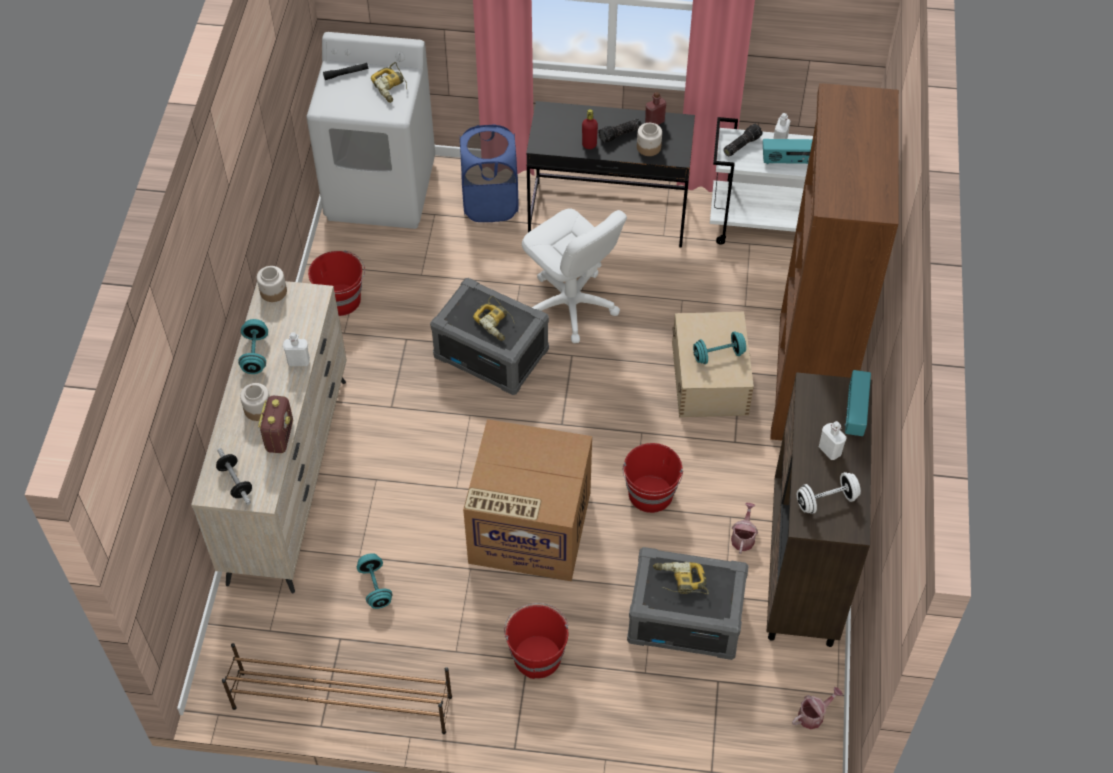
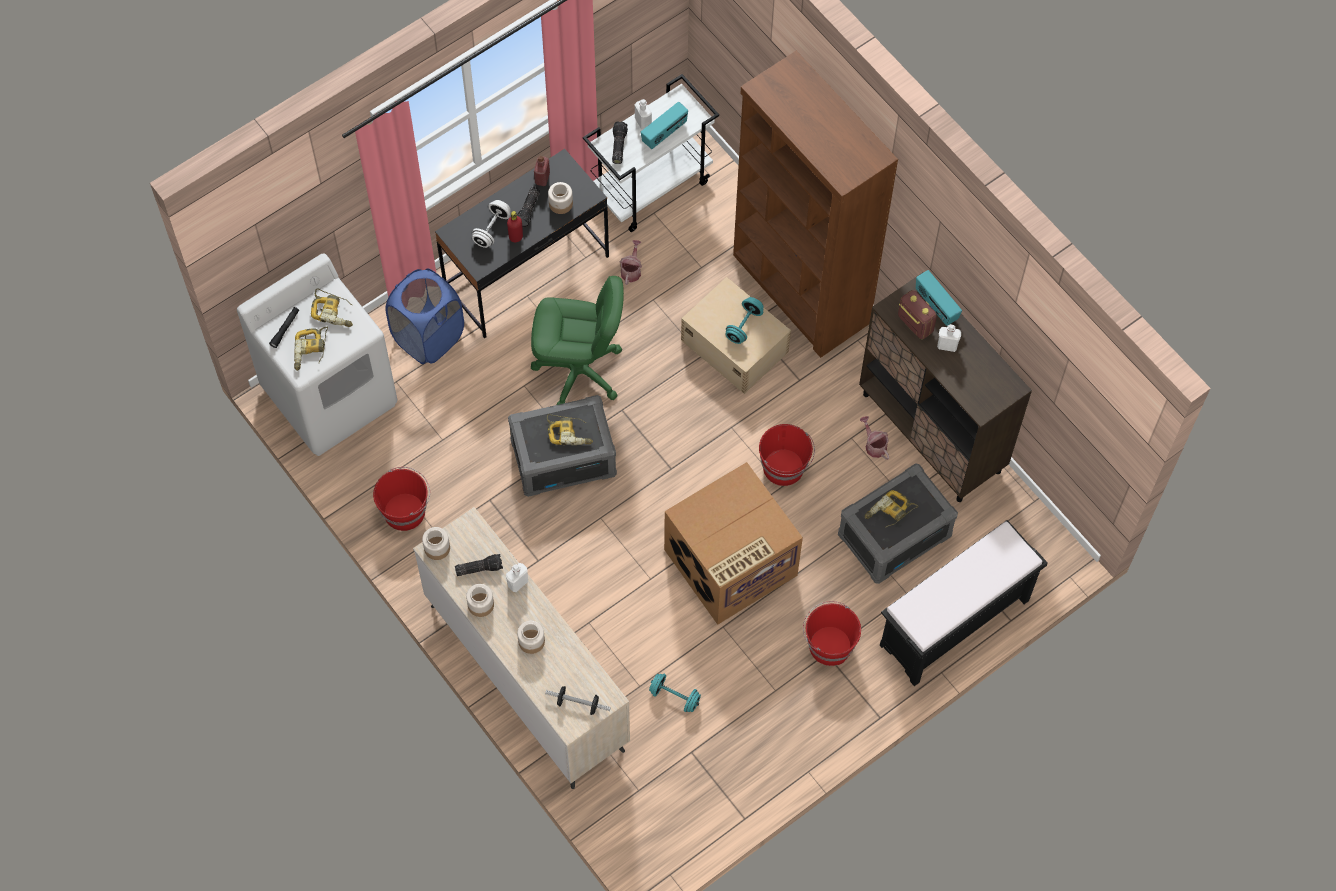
camera: 45 degrees left, 10 degrees up
(255, 354) = (481, 605): turquoise dumbbell -> jar
(279, 436) = (569, 646): radio -> radio (914, 323)
(285, 328) = (479, 567): none -> flashlight
(341, 701) = (739, 791): brown shoe rack -> none
(345, 99) = (311, 351): none -> power drill
(570, 305) = (579, 371): white office chair -> green office chair
(658, 731) = (953, 624): none -> black bench
(813, 715) = (1034, 528): watering can -> watering can (631, 270)
(826, 500) = (978, 382): white dumbbell -> white dumbbell (492, 229)

